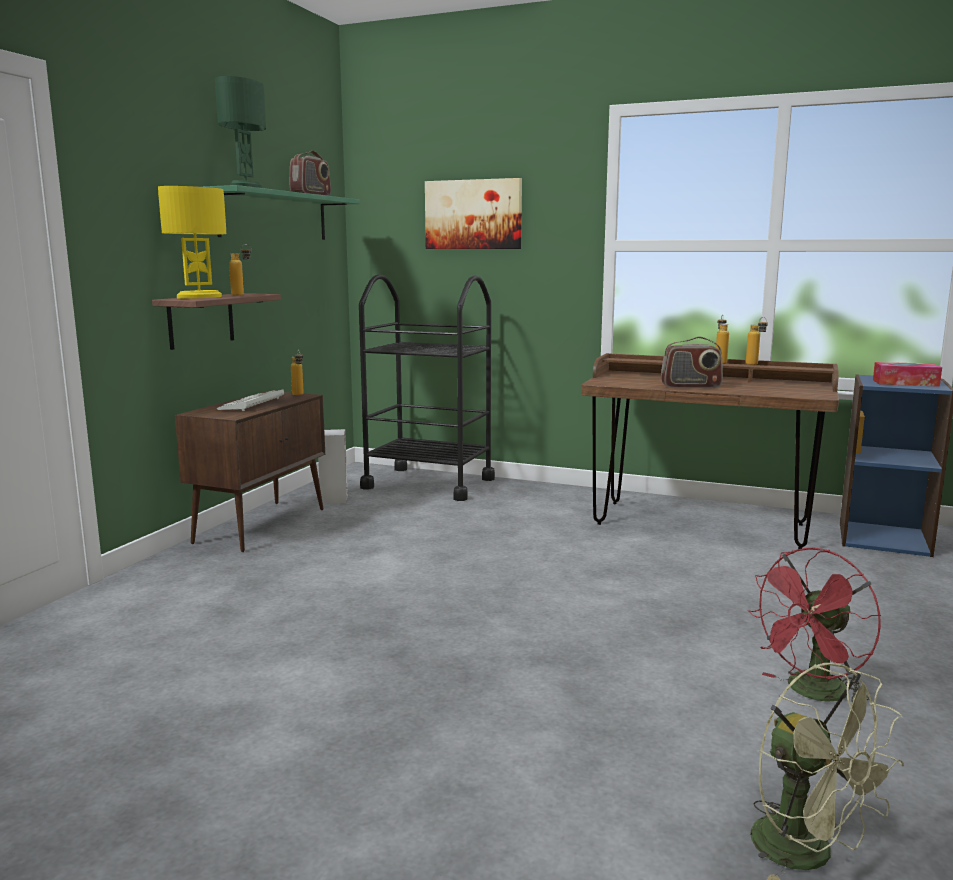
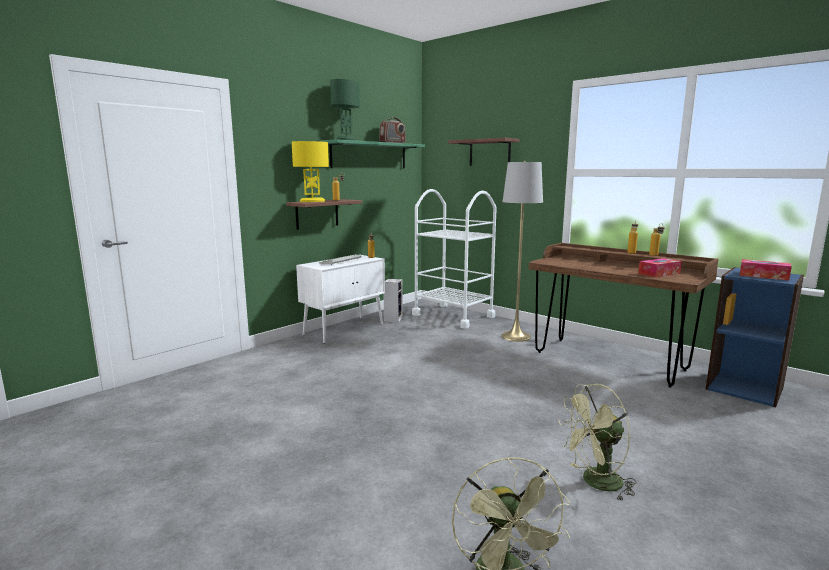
camera: 20 degrees right, 0 degrees up
(262, 525) = (344, 329): brown cabinet -> white cabinet
(429, 483) = (453, 316): black cart -> white cart
(473, 214) = (489, 152): picture -> shelf
(548, 505) = (516, 336): none -> grey floor lamp
(691, 386) = (600, 268): radio -> none
(774, 389) = (659, 273): none -> tissue box
(812, 693) = (595, 483): red fan -> green fan

